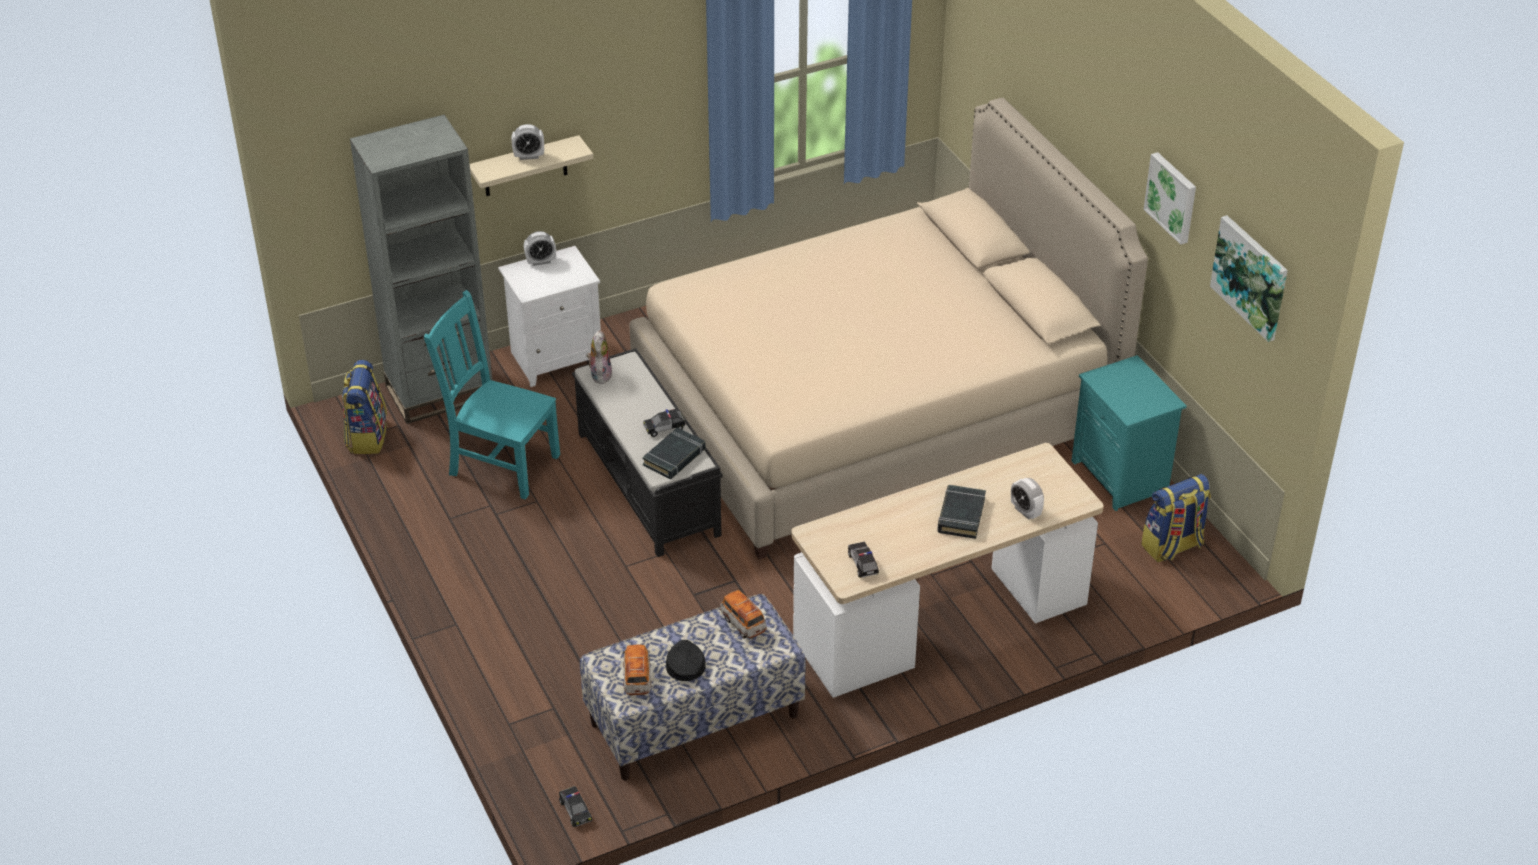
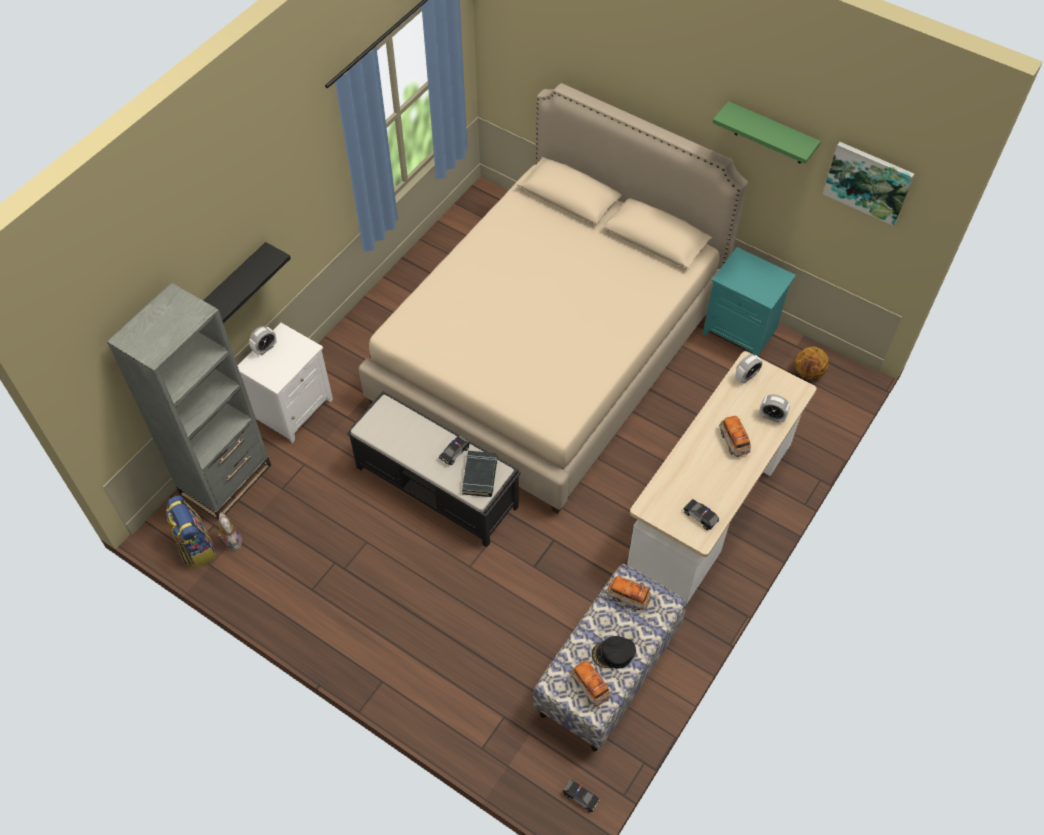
camera: 30 degrees left, 15 degrees up
(501, 463) = (317, 521): turquoise chair -> none
(525, 167) = (234, 286): beige shelf -> black shelf
(529, 156) = (240, 279): alarm clock -> alarm clock (746, 376)
(599, 374) = (373, 427): plush toy -> plush toy (231, 541)
(685, 664) = (613, 654): black cap -> black cap turned 60 degrees counterclockwise
(961, 515) = (733, 441): black book -> toy car
(1172, 197) = (770, 134): picture -> green shelf
(1172, 546) = (808, 372): backpack -> basketball

